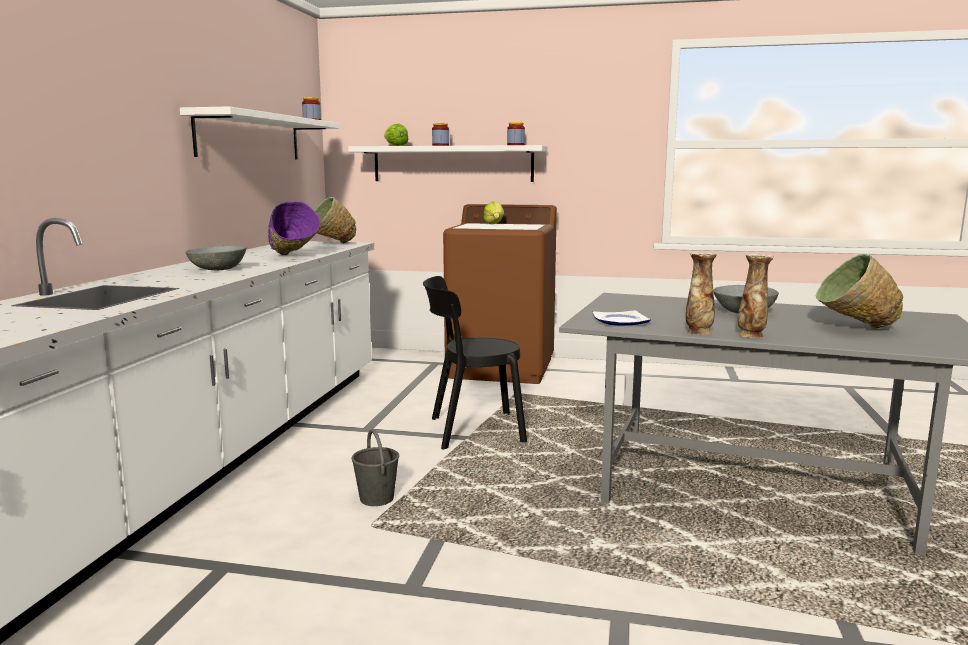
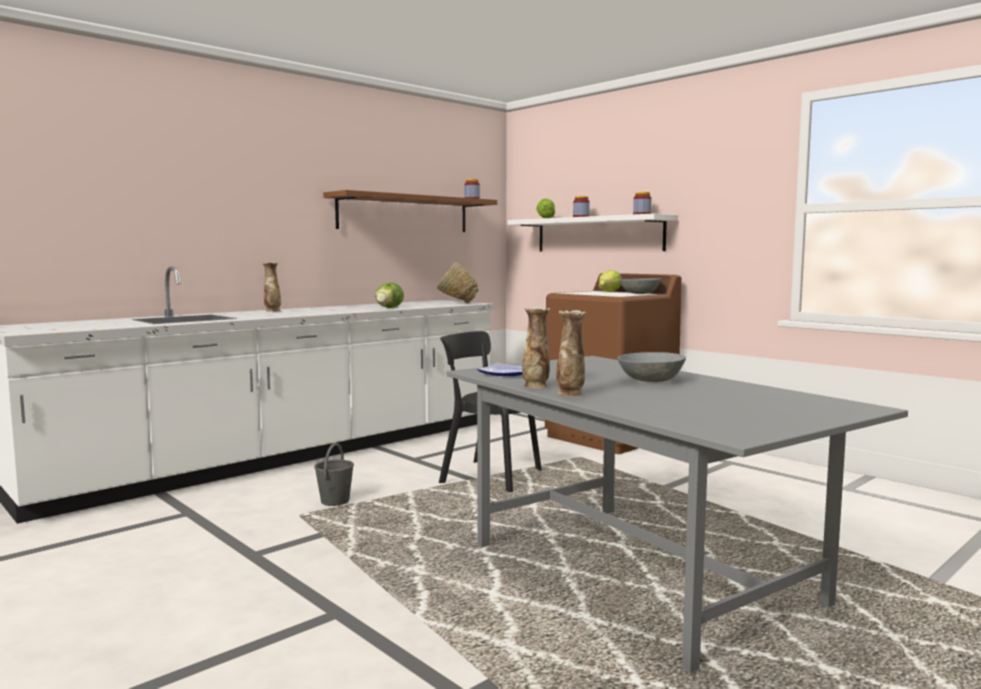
camera: 35 degrees right, 5 degrees down
(165, 272) = (272, 311): none -> vase
(218, 269) = (307, 311): grey bowl -> grey bowl (640, 293)
(250, 137) = (404, 214): white shelf -> brown shelf
(293, 256) = (388, 308): purple bowl -> lettuce
(855, 329) = (699, 403): green bowl -> none

